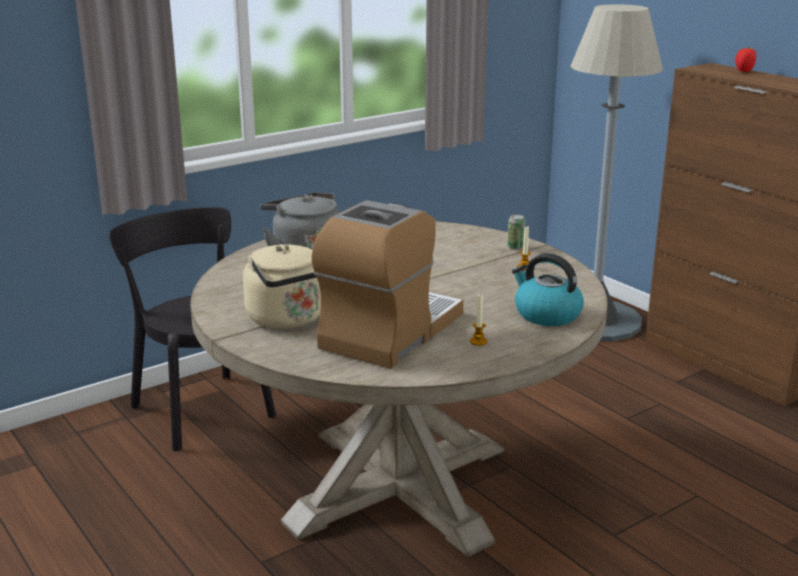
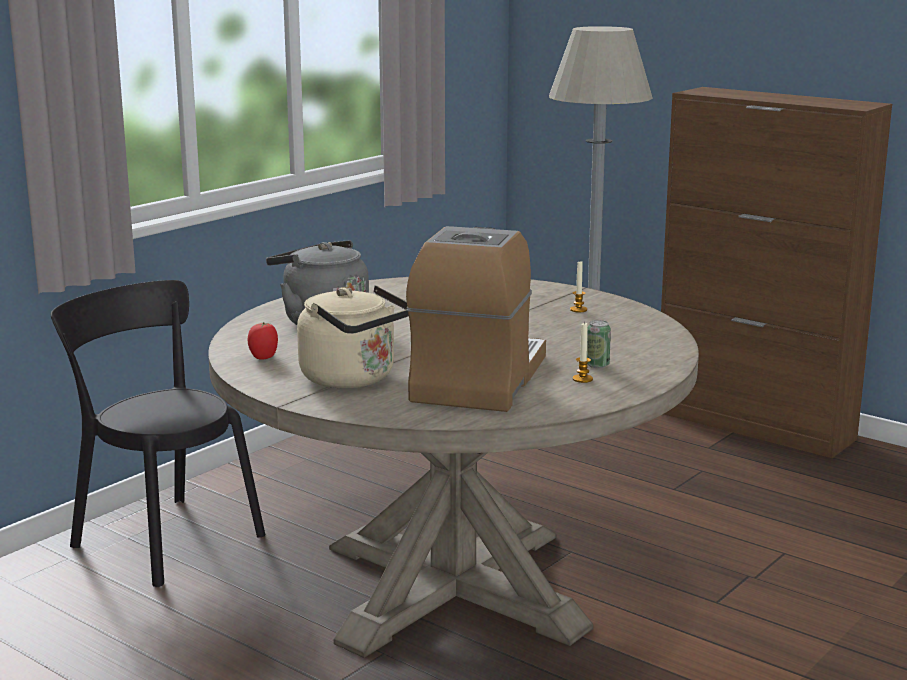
camera: 15 degrees left, 5 degrees down
(515, 247) = (553, 292): can -> can (597, 365)
(546, 314) = (635, 349): kettle -> none
(744, 71) = (746, 92): tomato -> tomato (263, 357)

